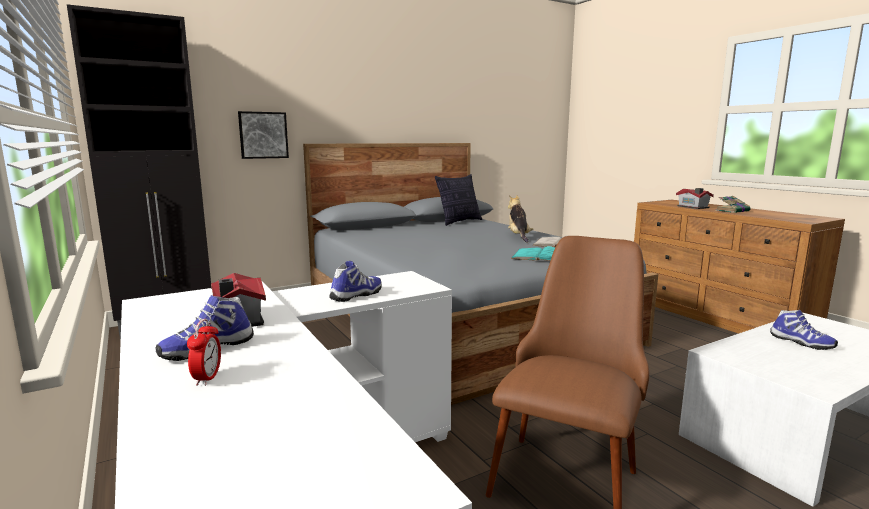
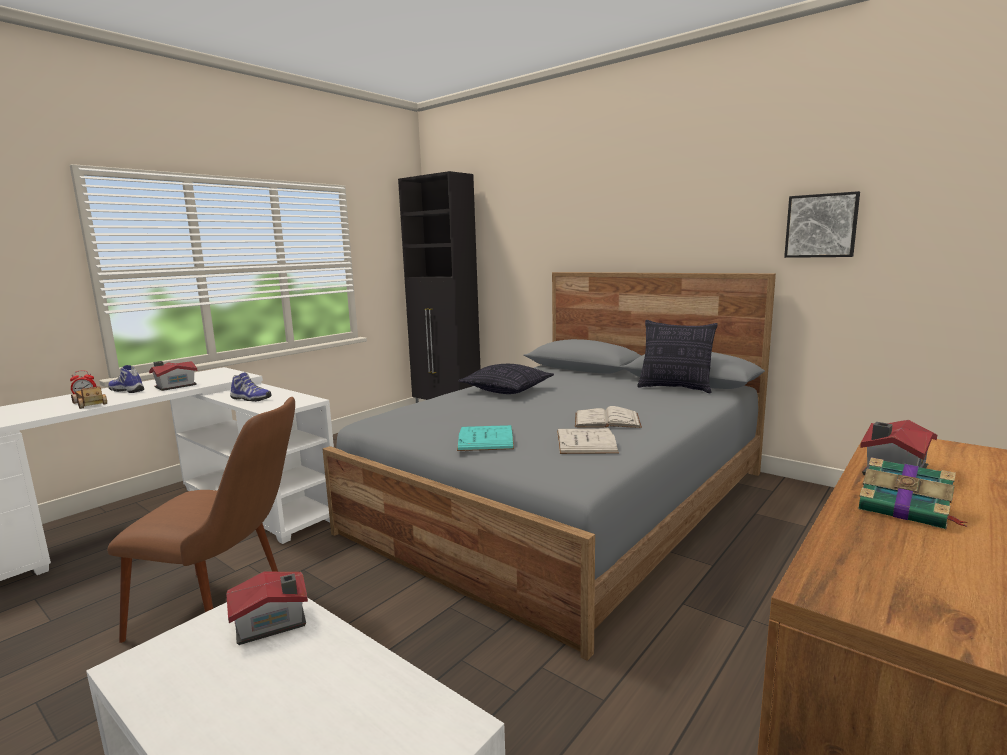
camera: 70 degrees right, 0 degrees up
(263, 135) = (526, 263): picture -> picture (821, 226)
(289, 366) = (90, 404): none -> toy car
(410, 243) = (507, 390): none -> pillow
(518, 237) = (607, 420): plush toy -> white book
(749, 350) = (273, 624): none -> toy house
(801, 342) = (304, 683): shoe -> none

